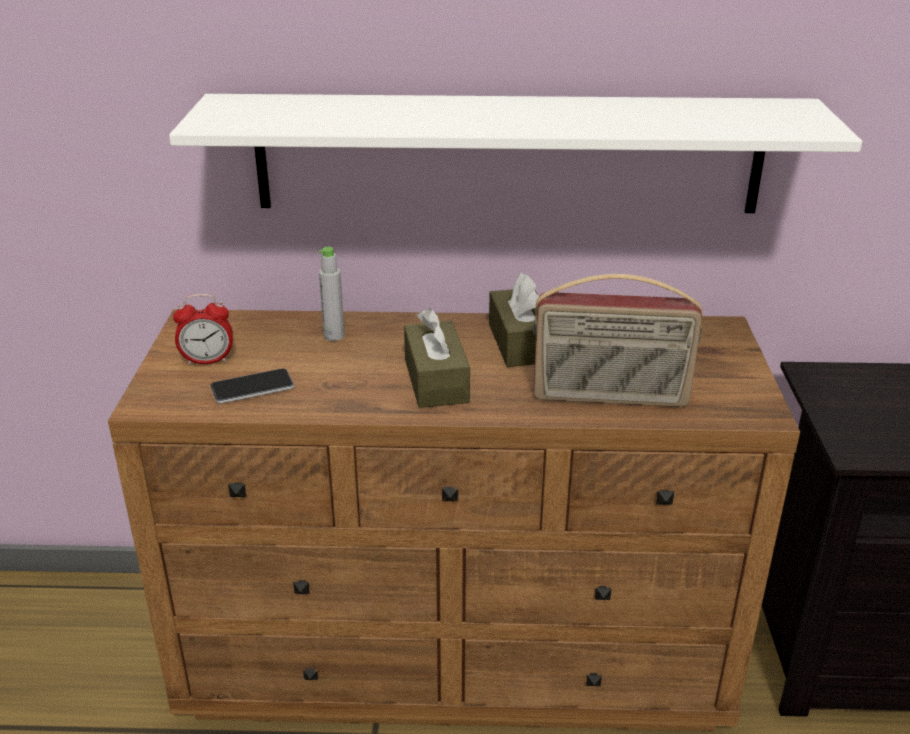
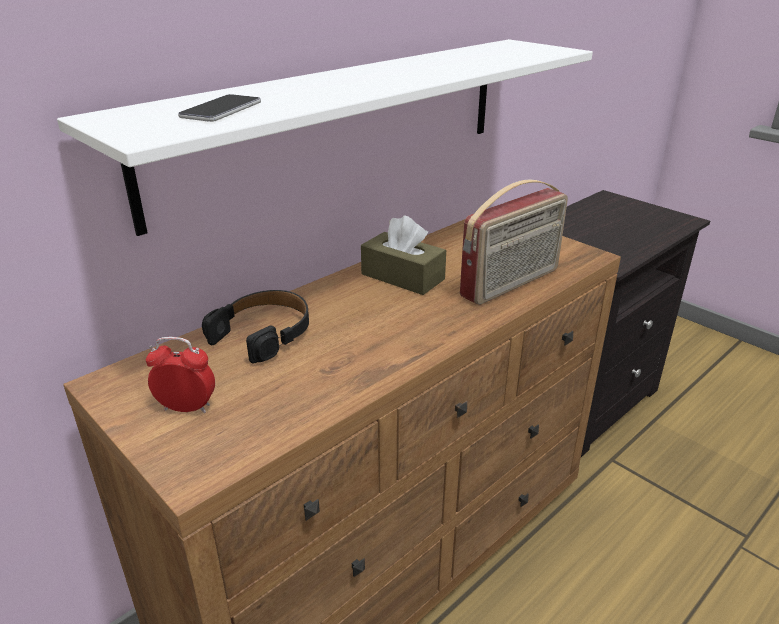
camera: 45 degrees left, 0 degrees up
(207, 361) = (186, 408): alarm clock -> alarm clock turned 120 degrees counterclockwise
(252, 387) = (269, 406): phone -> phone (221, 110)
(334, 336) = (264, 333): grey bottle -> black headphones
(436, 380) = (397, 326): brown tissue box -> none

